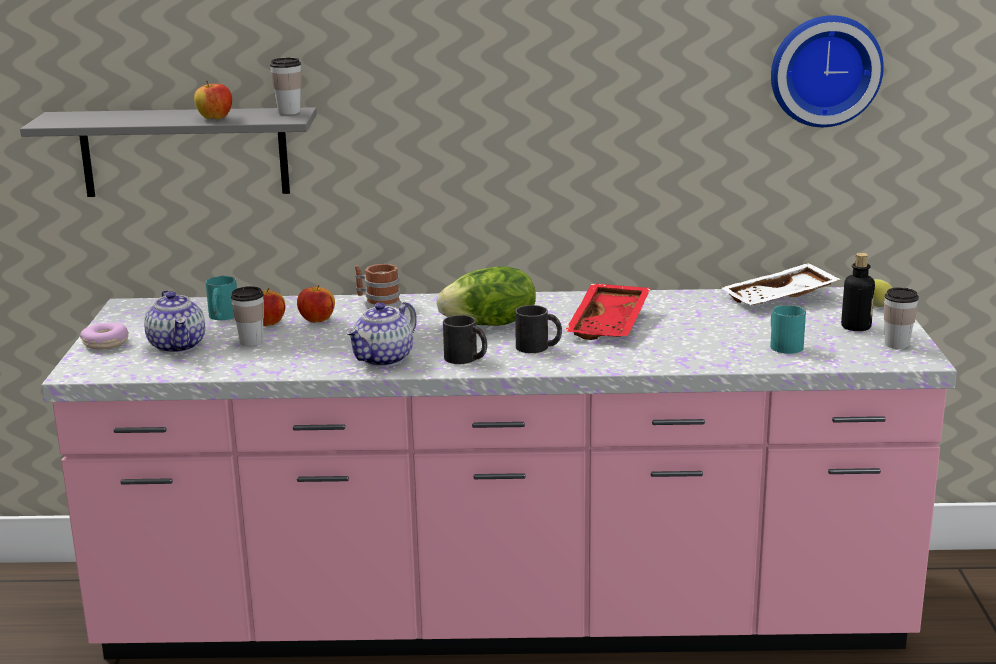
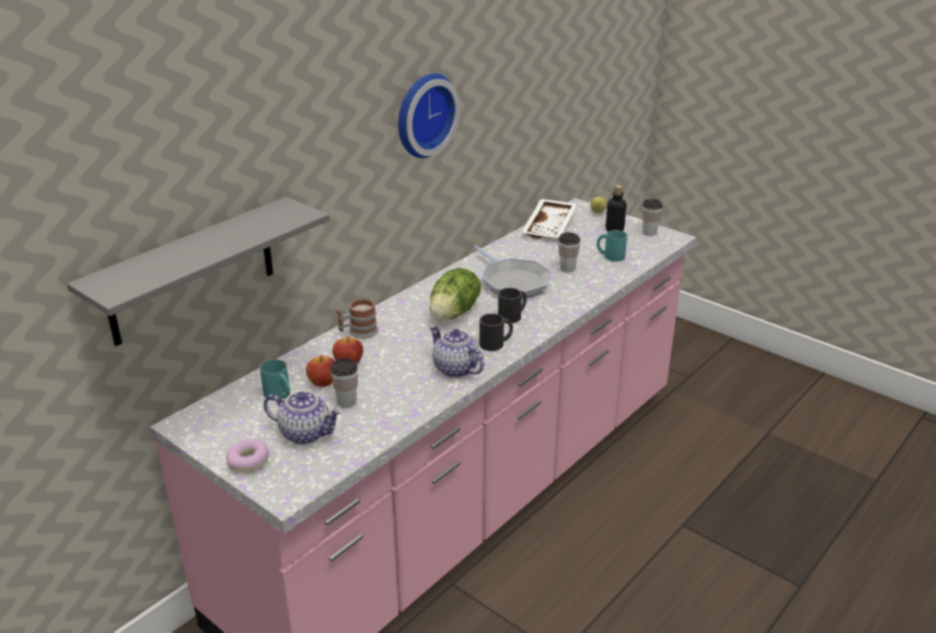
camera: 50 degrees left, 10 degrees up
(215, 118) = (248, 234): apple -> none
(289, 112) = (284, 208): cup -> cup (567, 268)
(384, 359) = (455, 368): teapot -> teapot turned 150 degrees clockwise
(610, 324) = (513, 282): red tray -> frying pan
(824, 70) = (546, 74): wall clock -> wall clock (422, 114)

